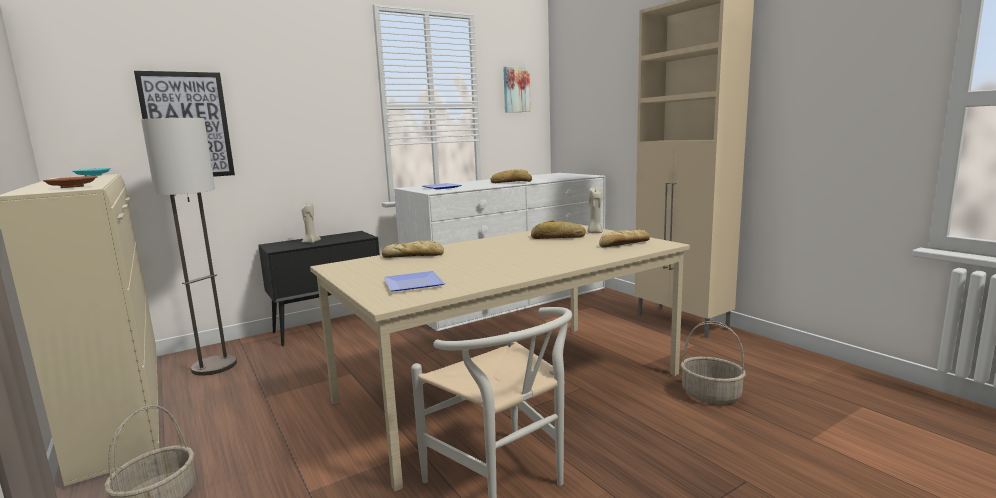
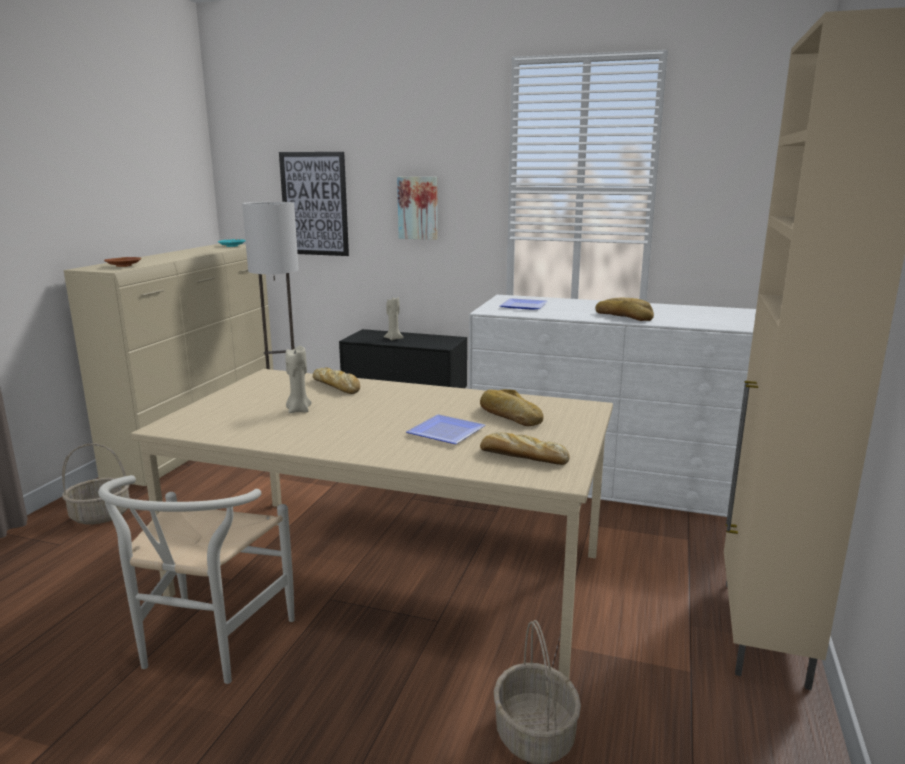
camera: 50 degrees right, 5 degrees up
(415, 283) = (234, 417): plate -> plate (449, 432)
(516, 90) = (735, 166): picture -> picture (418, 208)
(594, 232) = (568, 426): beige candle -> beige candle (298, 410)

